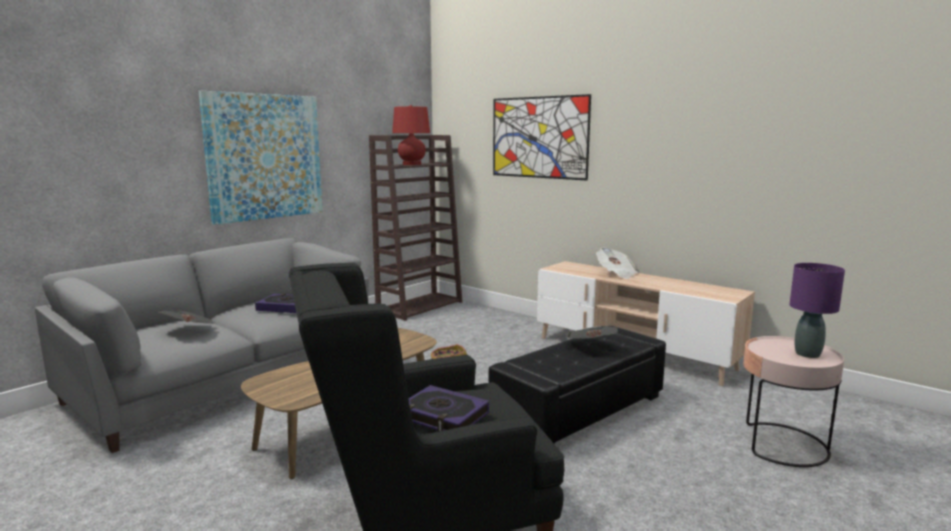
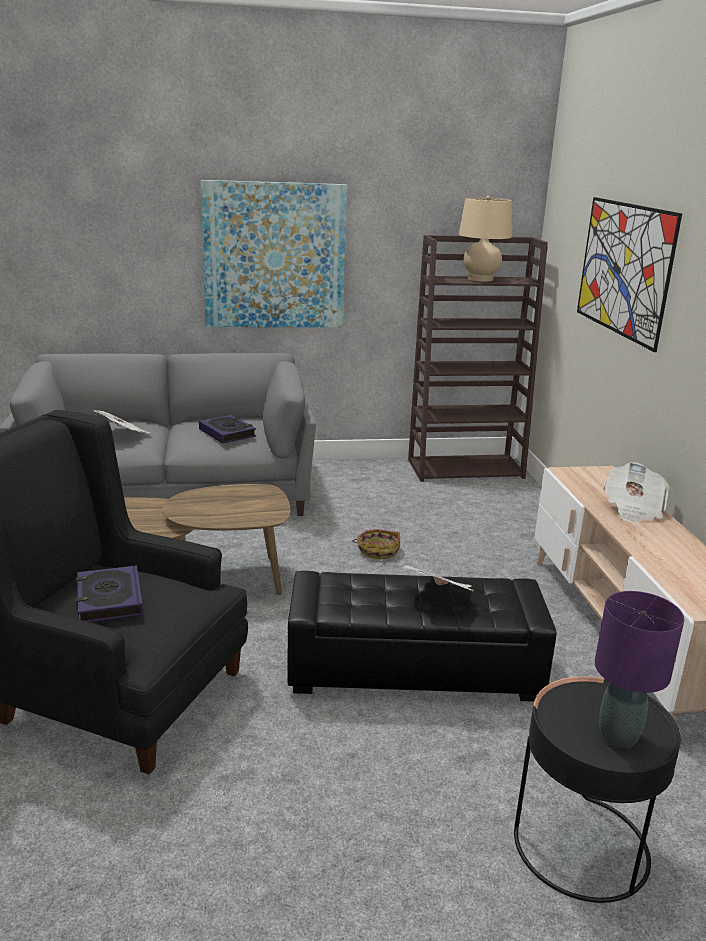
camera: 40 degrees right, 10 degrees up
(412, 164) = (480, 279): red table lamp -> beige table lamp
(781, 444) = (580, 846): pink side table -> black side table

